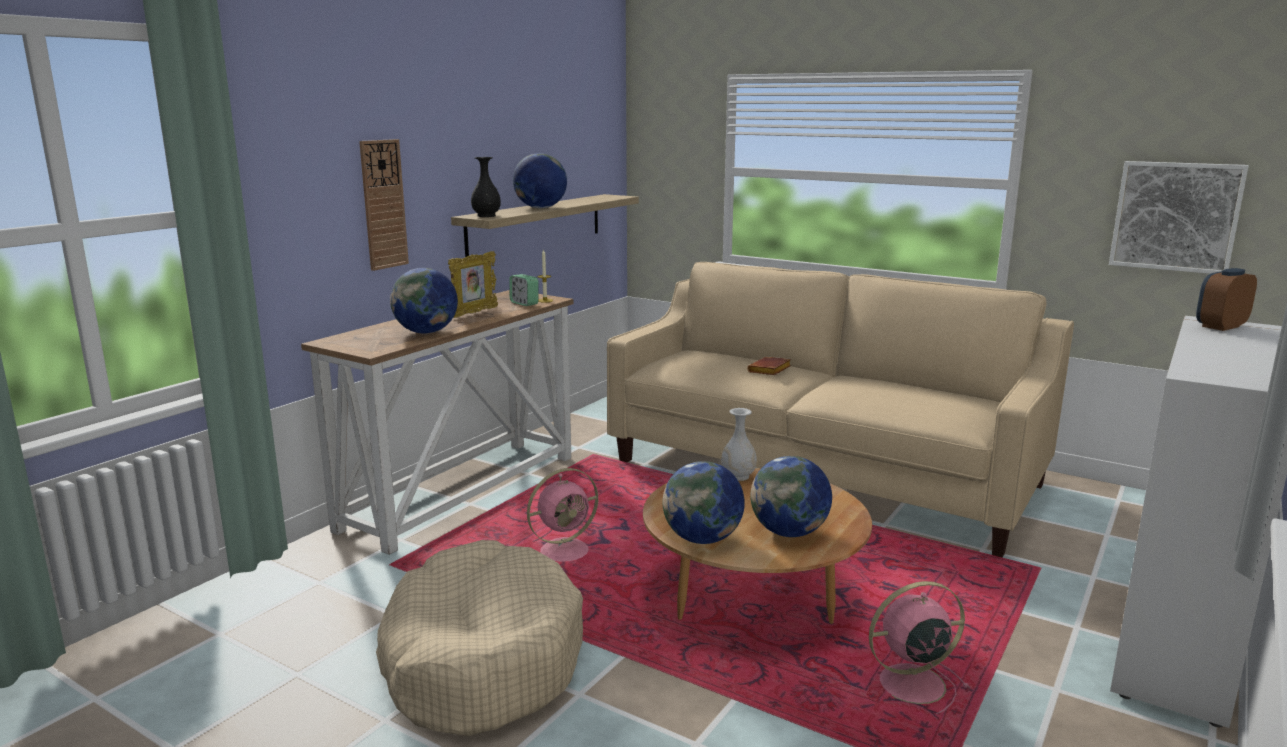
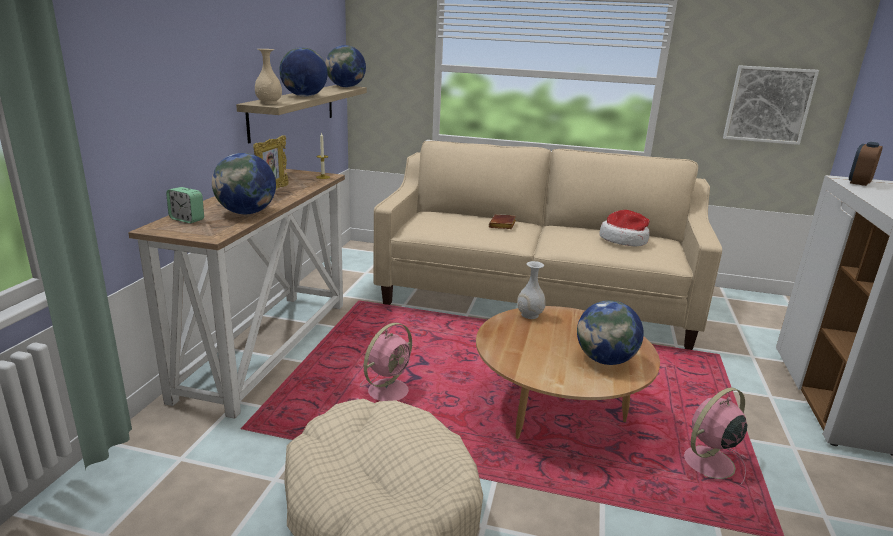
camera: 20 degrees left, 5 degrees up
(383, 204) = (185, 92): wall clock -> none
(487, 216) = (269, 103): black vase -> beige vase
(524, 303) = (308, 180): alarm clock -> alarm clock (187, 219)
(702, 539) = (549, 375): globe -> globe (346, 87)
(920, 398) = (624, 240): none -> hat

